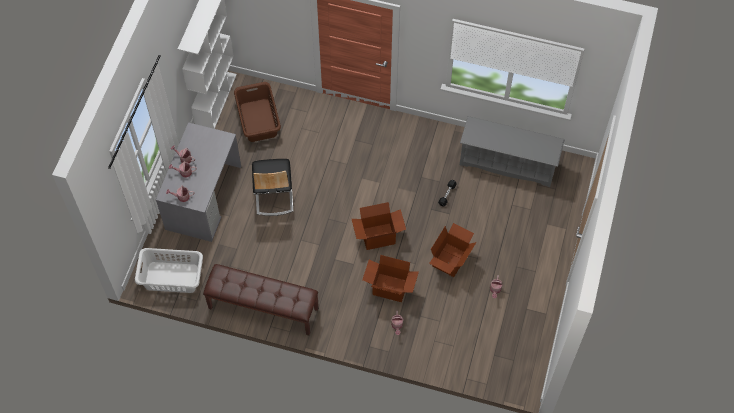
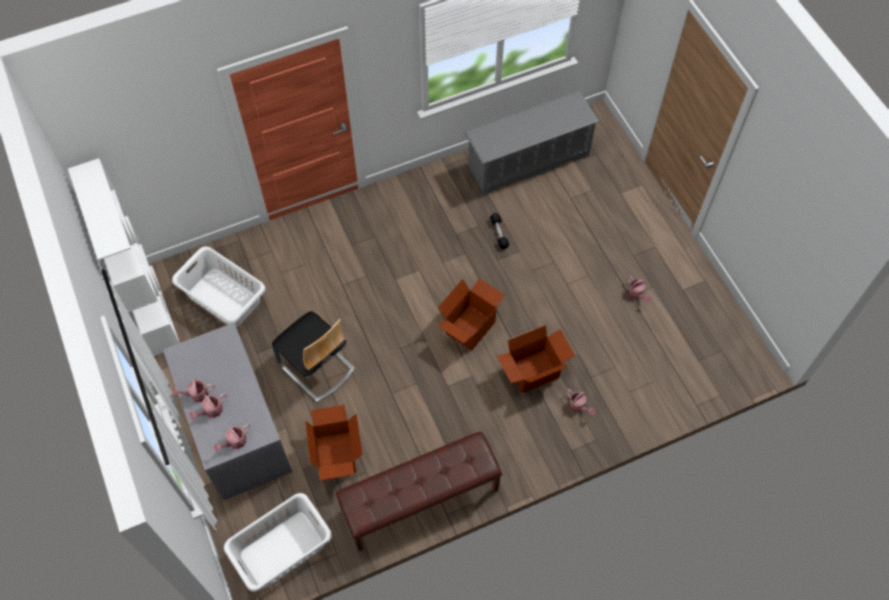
camera: 40 degrees left, 0 degrees up
(258, 120) = (224, 298): brown laundry basket -> white laundry basket
(450, 260) = (566, 297): cardboard box -> cardboard box (337, 455)

